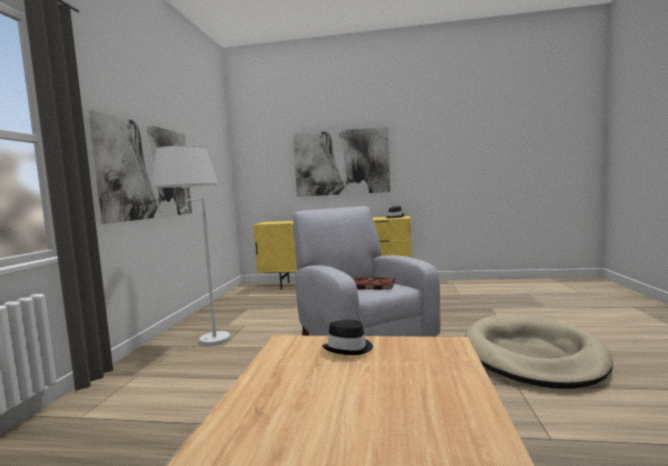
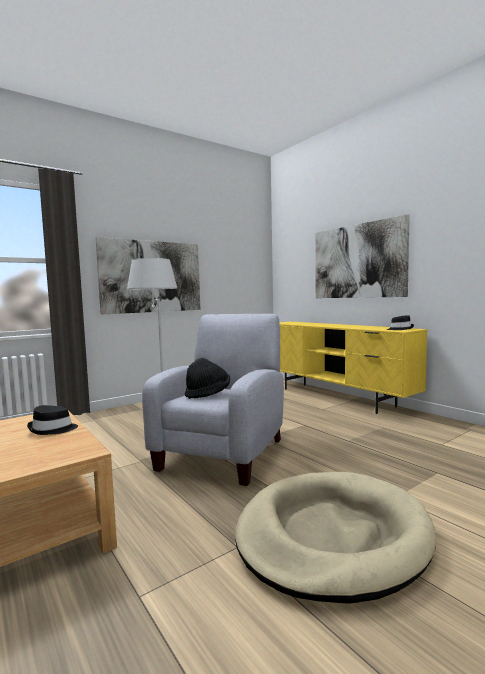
camera: 45 degrees right, 0 degrees up
(370, 285) = (208, 394): book -> black hat

